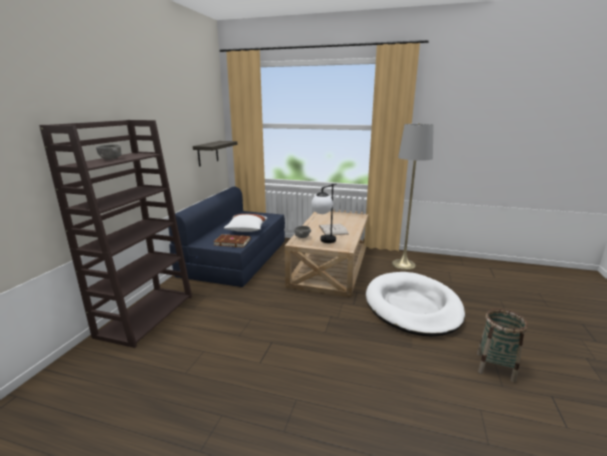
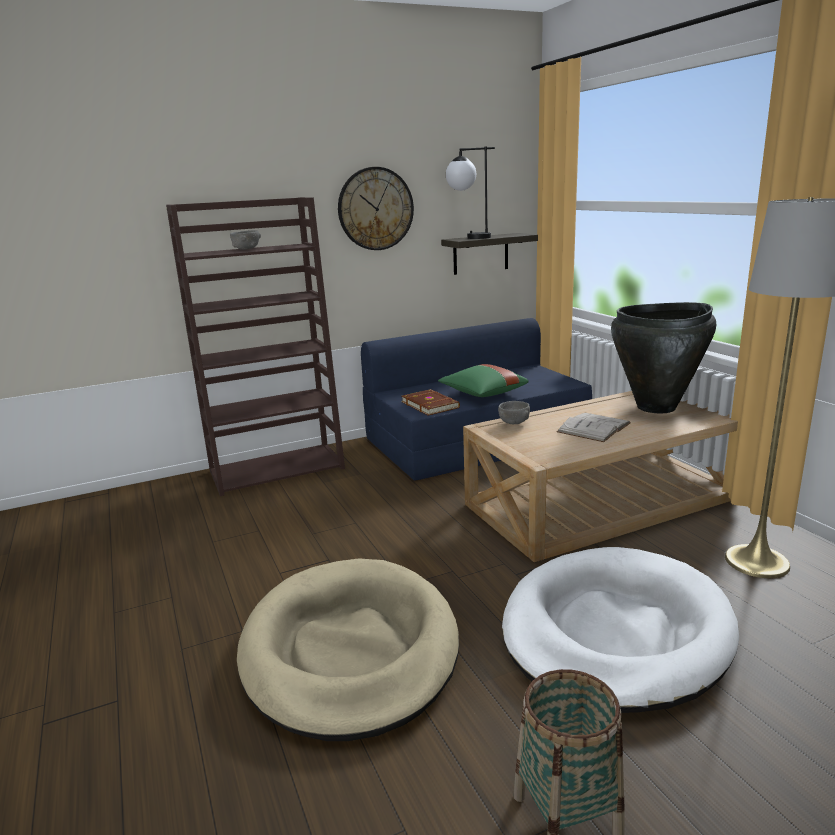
camera: 50 degrees right, 0 degrees up
(163, 128) = (375, 209): none -> wall clock
(246, 230) = (482, 394): white pillow -> green pillow
(324, 242) = (531, 440): table lamp -> table lamp (469, 238)
(335, 216) = (656, 407): none -> black vase
(355, 370) = (350, 650): none -> beige dog bed

